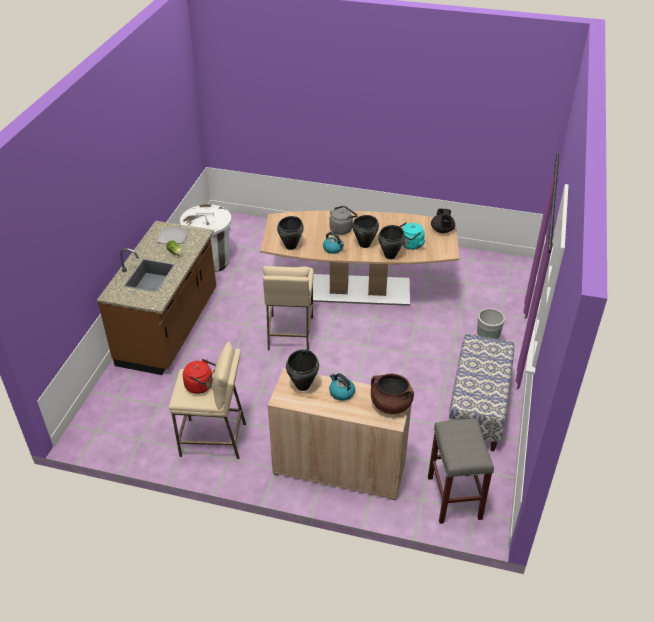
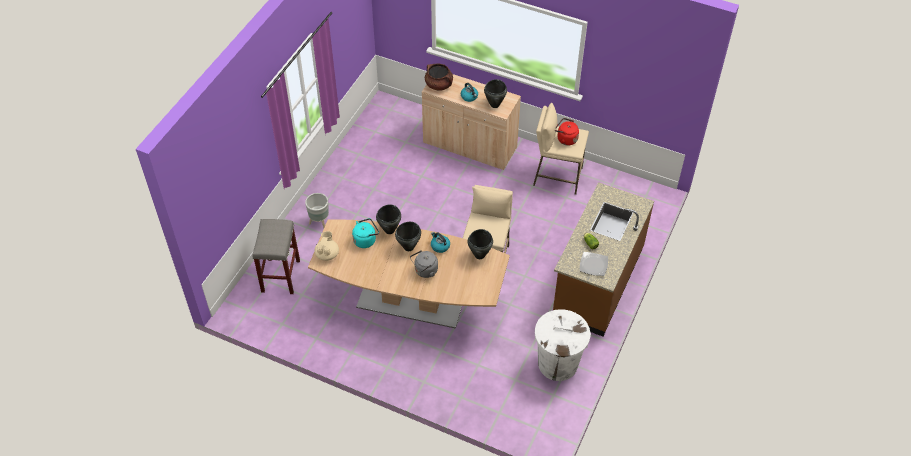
camera: 170 degrees left, 10 degrees up
(442, 230) = (327, 254): black teapot -> beige teapot
(455, 498) = (399, 117): grey stool -> grey stool (280, 275)
(477, 409) = (354, 172): bench -> none

